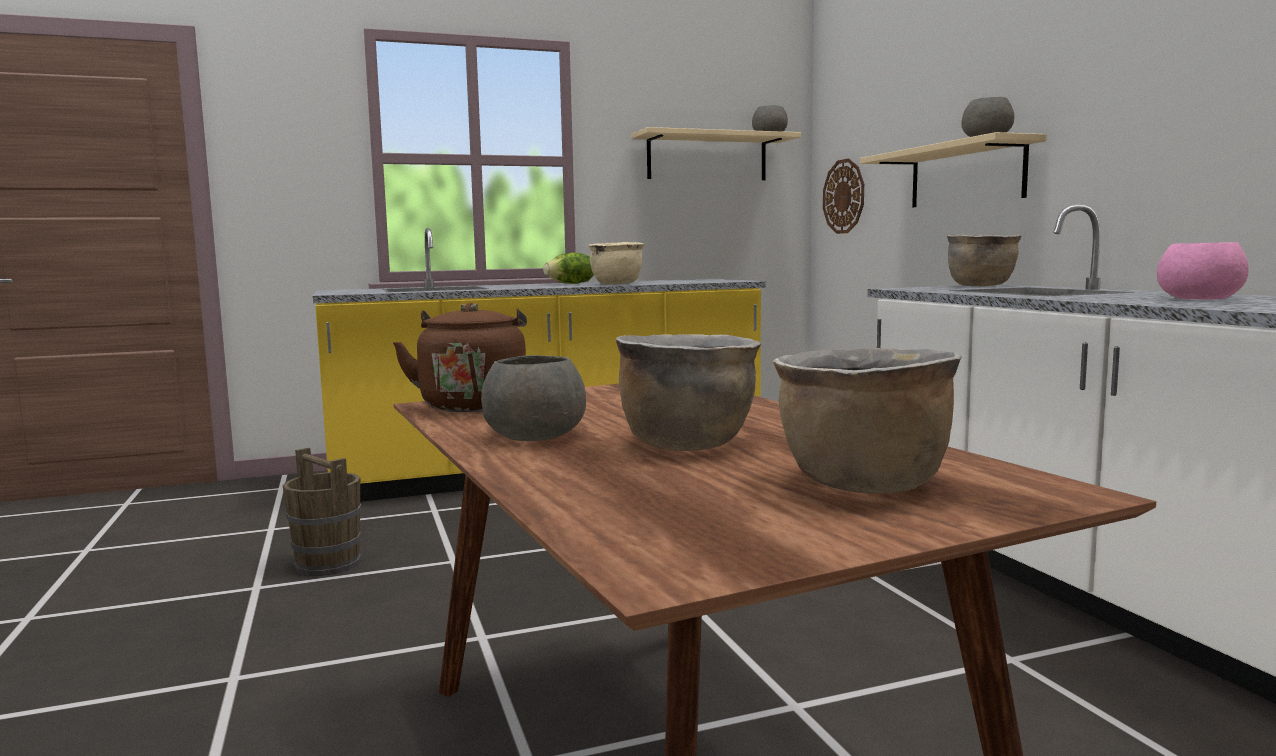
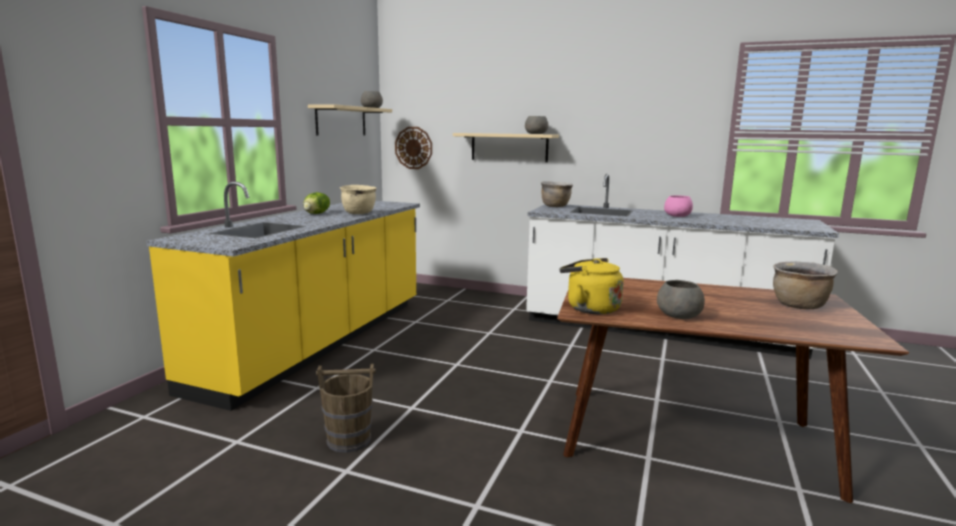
camera: 50 degrees left, 5 degrees up
(473, 405) = (589, 308): brown kettle -> yellow kettle
(687, 444) = (720, 305): brown cooking pot -> none

